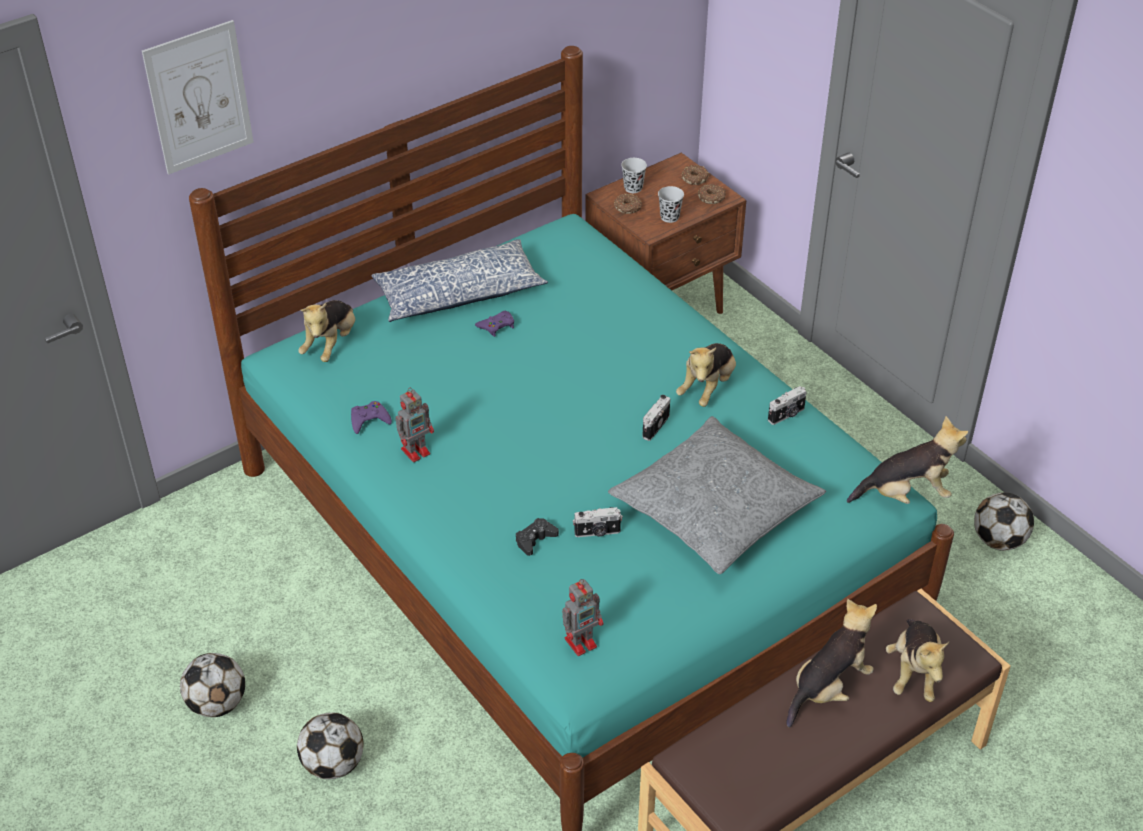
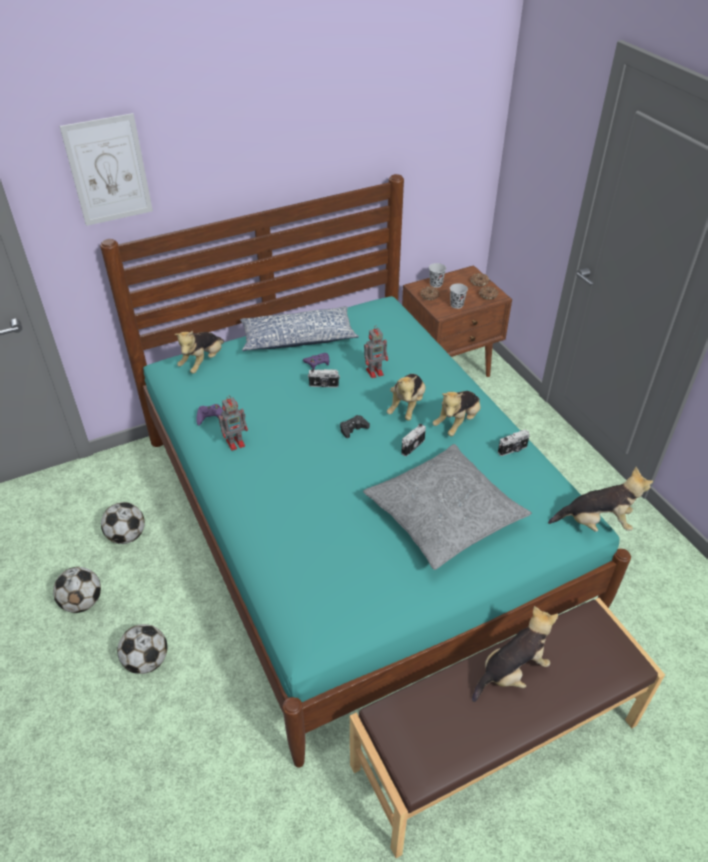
camera: 10 degrees right, 0 degrees up
(535, 540) = (302, 520): black game controller -> black game controller (353, 429)
(582, 642) = (317, 608): toy robot -> toy robot (375, 372)
(597, 532) = (350, 521): camera -> camera (324, 385)
(914, 672) = (583, 669): plush toy -> plush toy (407, 406)
(998, 540) = (664, 561): football -> football (127, 536)

